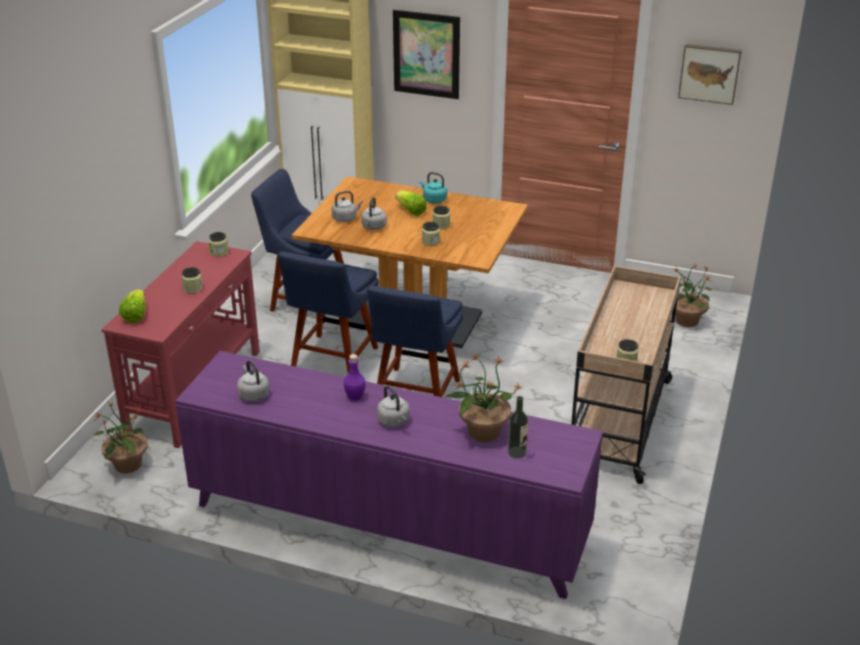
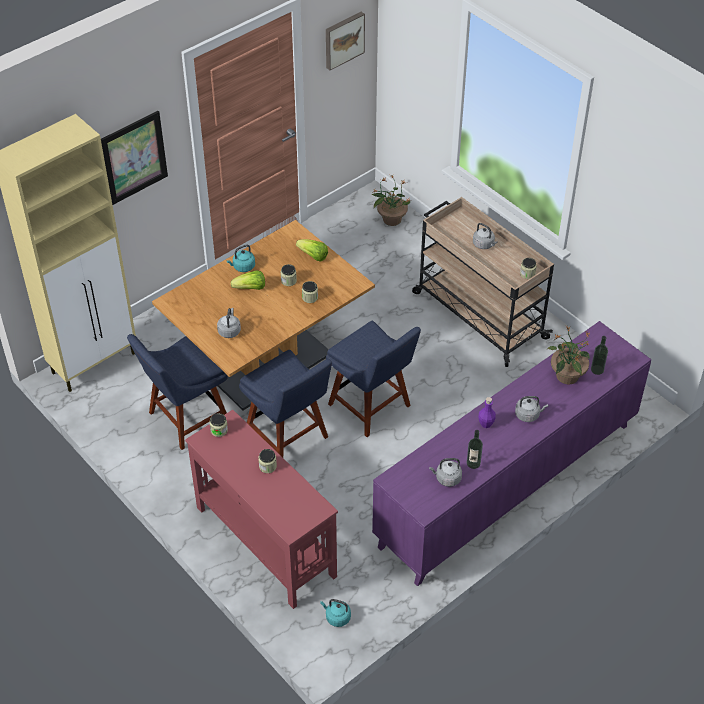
camera: 60 degrees left, 15 degrees up
(127, 465) = (336, 617): potted plant -> turquoise kettle
(135, 315) = (283, 516): lettuce -> lettuce (313, 256)
(289, 405) = (473, 463): none -> bottle
(373, 227) = (259, 320): grey kettle -> grey kettle (484, 245)

